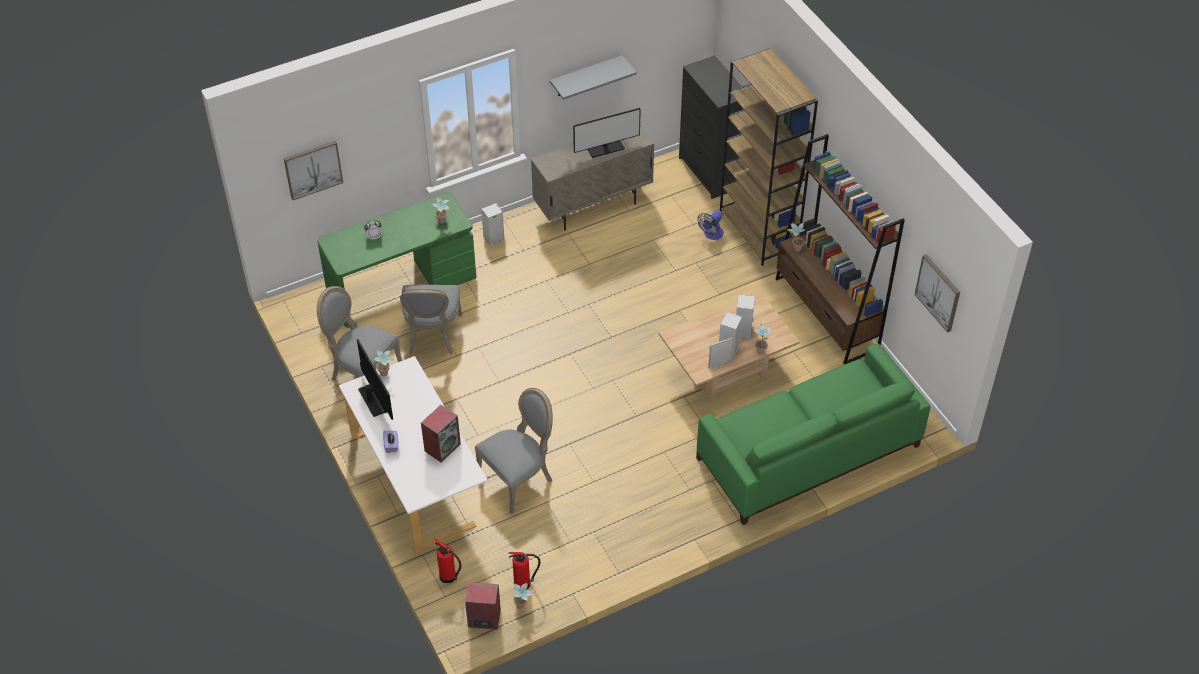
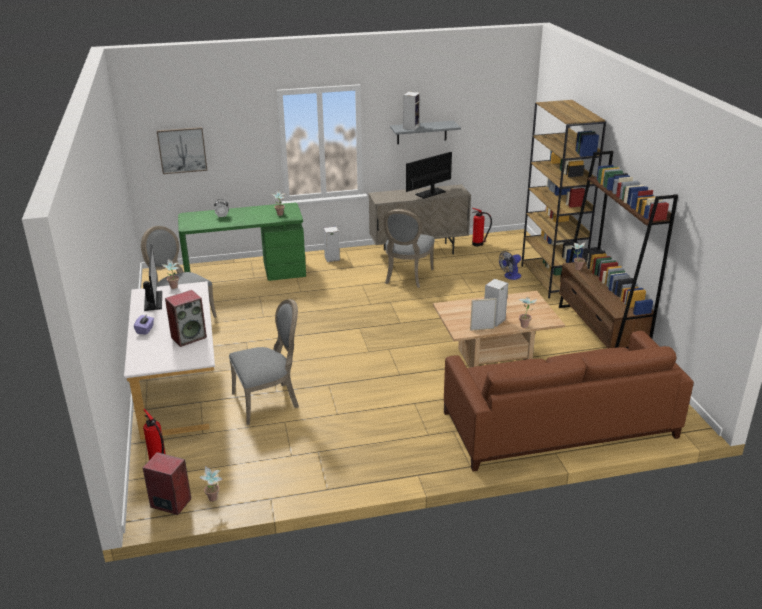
camera: 15 degrees right, 20 degrees down
(432, 336) = (251, 303): grey chair -> grey chair (406, 277)
(524, 584) = (227, 481): fire extinguisher -> fire extinguisher (478, 244)
(605, 148) = (430, 193): monitor -> monitor turned 150 degrees clockwise
(710, 173) = (521, 245): black dresser -> none
(742, 330) = (511, 311): speaker -> speaker (411, 127)
(807, 451) = (557, 424): green sofa -> brown sofa
(938, 292) = (709, 263): picture -> none

